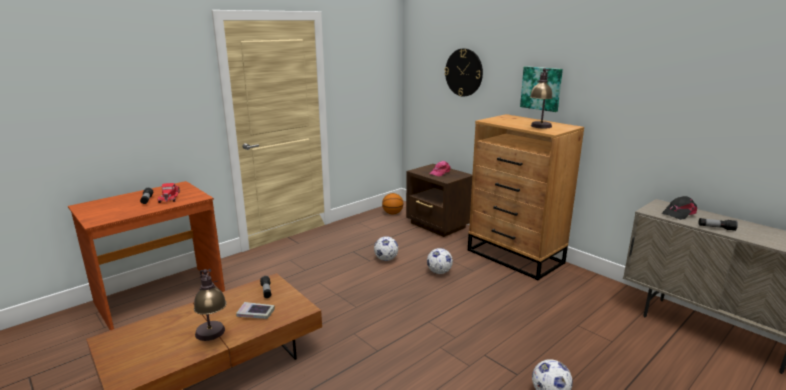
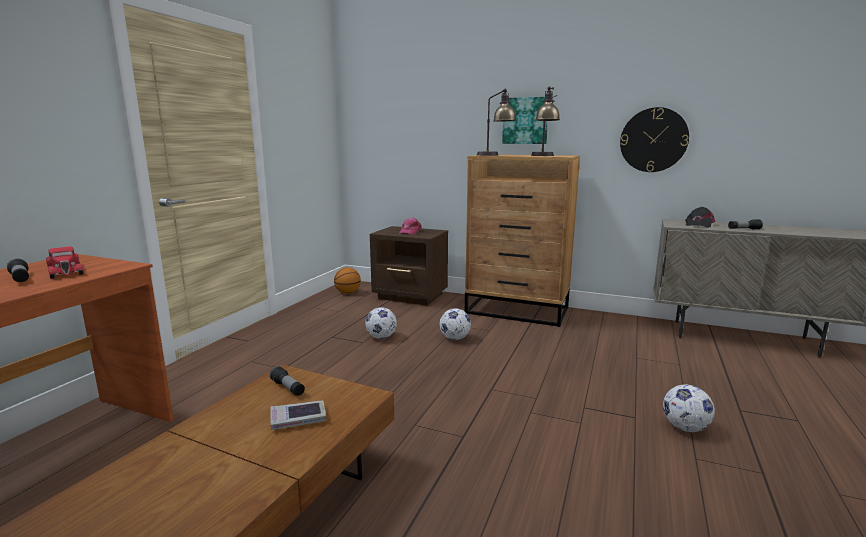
camera: 25 degrees left, 5 degrees down
(213, 337) = (254, 471): table lamp -> table lamp (495, 155)
(464, 72) = (425, 113): wall clock -> wall clock (653, 140)

